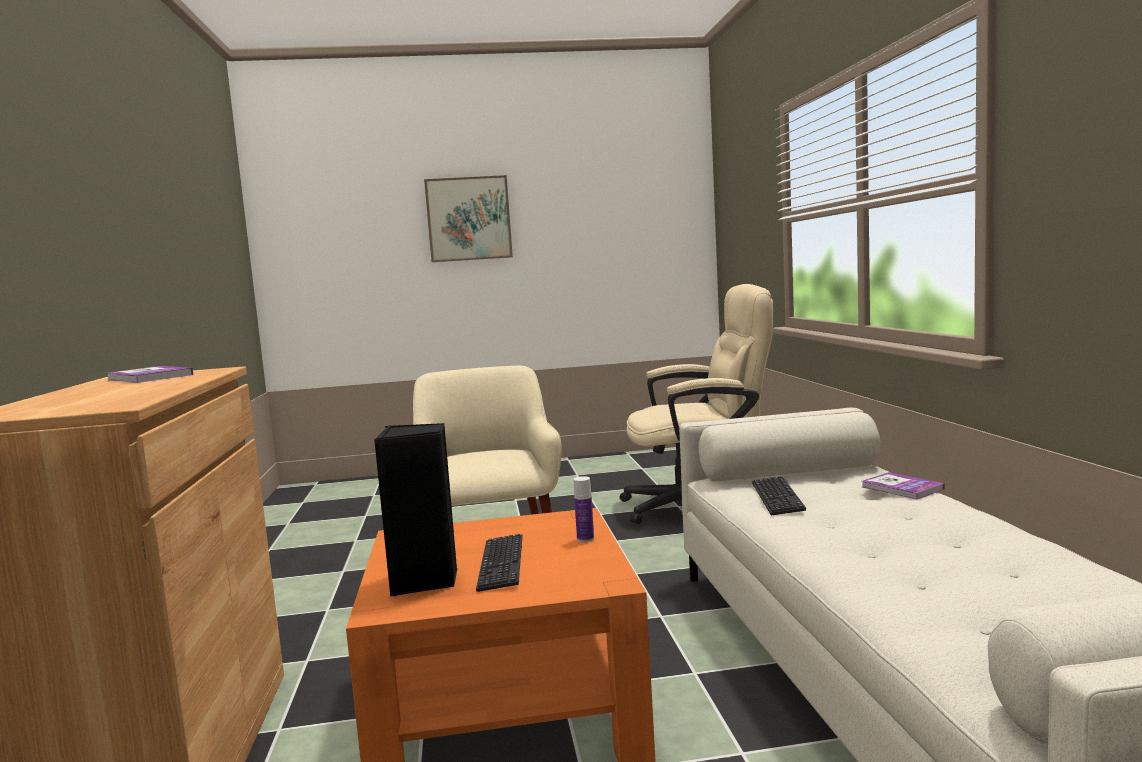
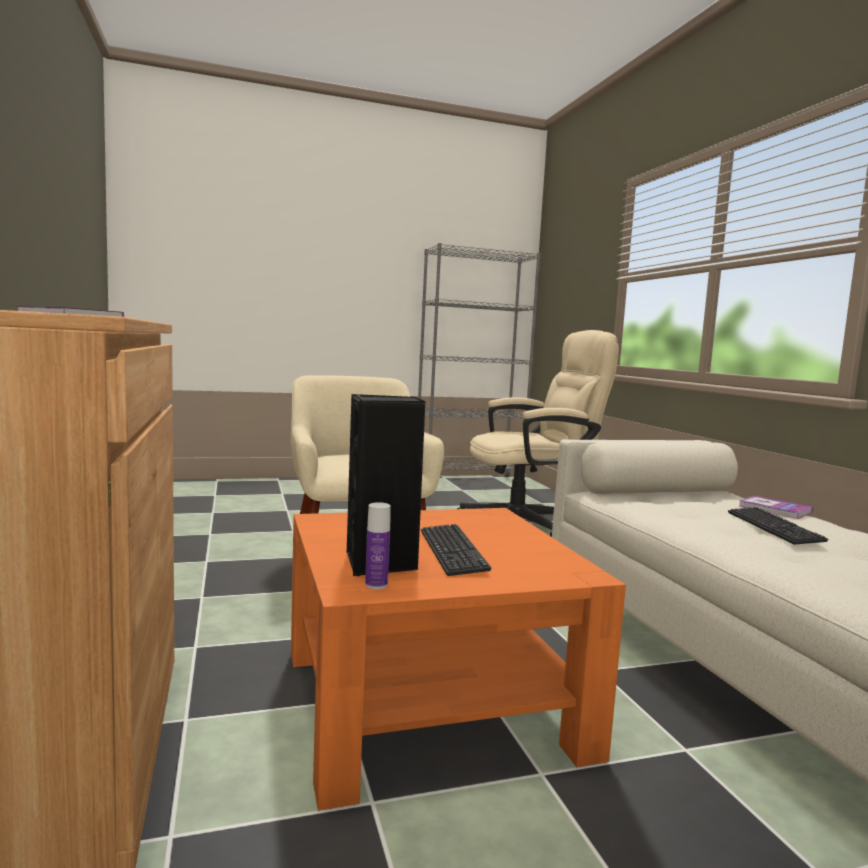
camera: 10 degrees left, 0 degrees up
(469, 219) = (324, 249): picture -> none
(585, 539) = (520, 533): bottle -> bottle (376, 585)
(654, 456) = (468, 481): none -> grey bookcase
(777, 498) = (672, 510): keyboard -> keyboard (773, 528)

